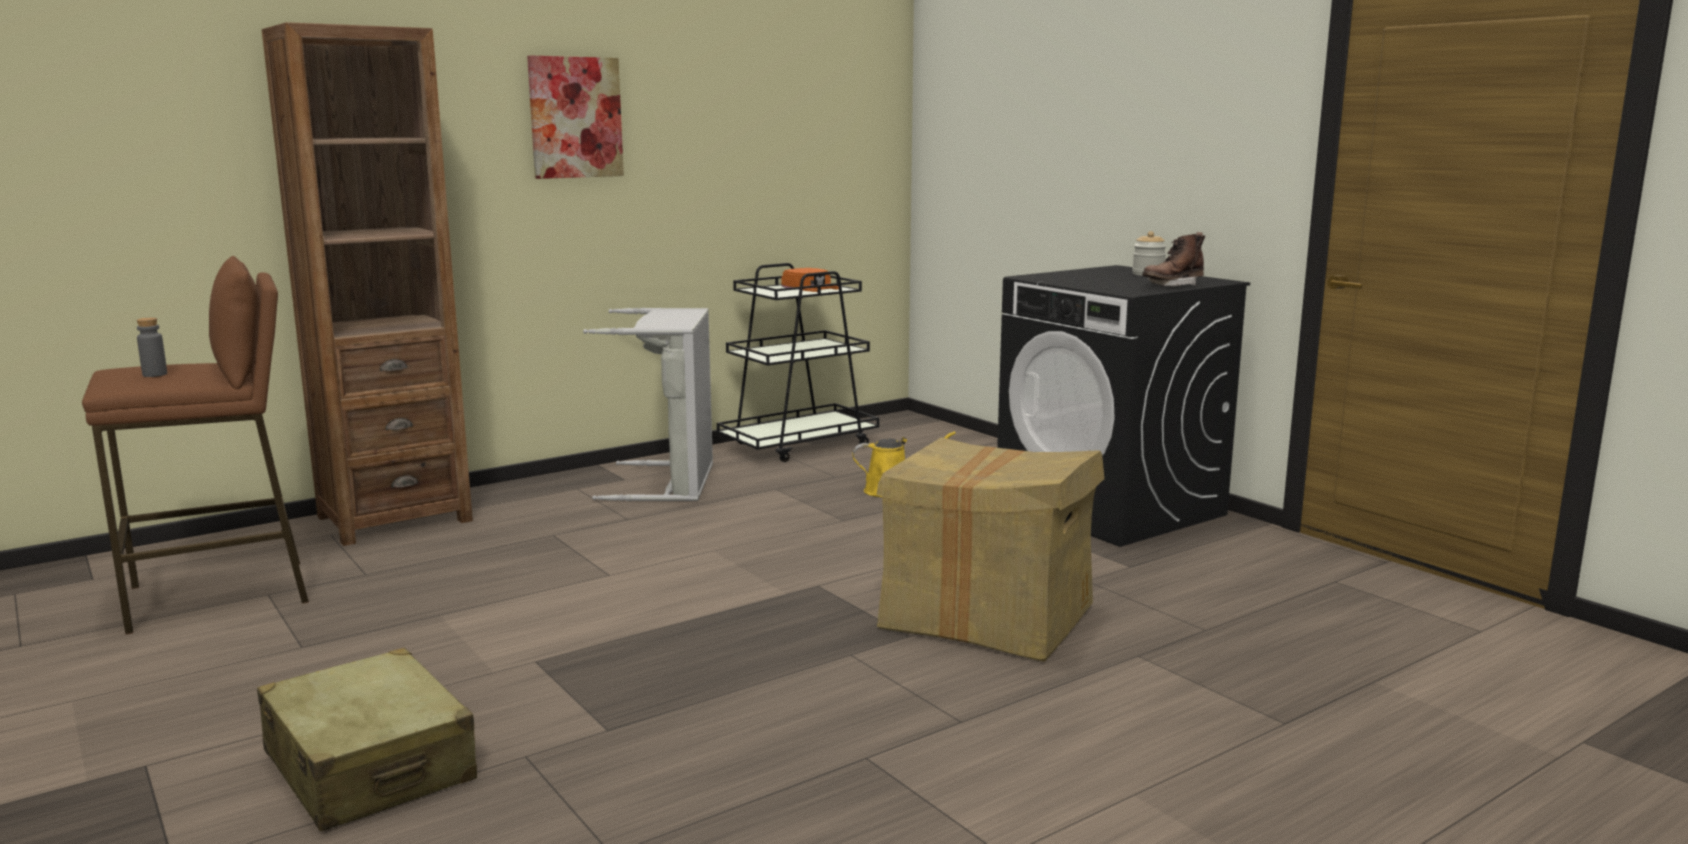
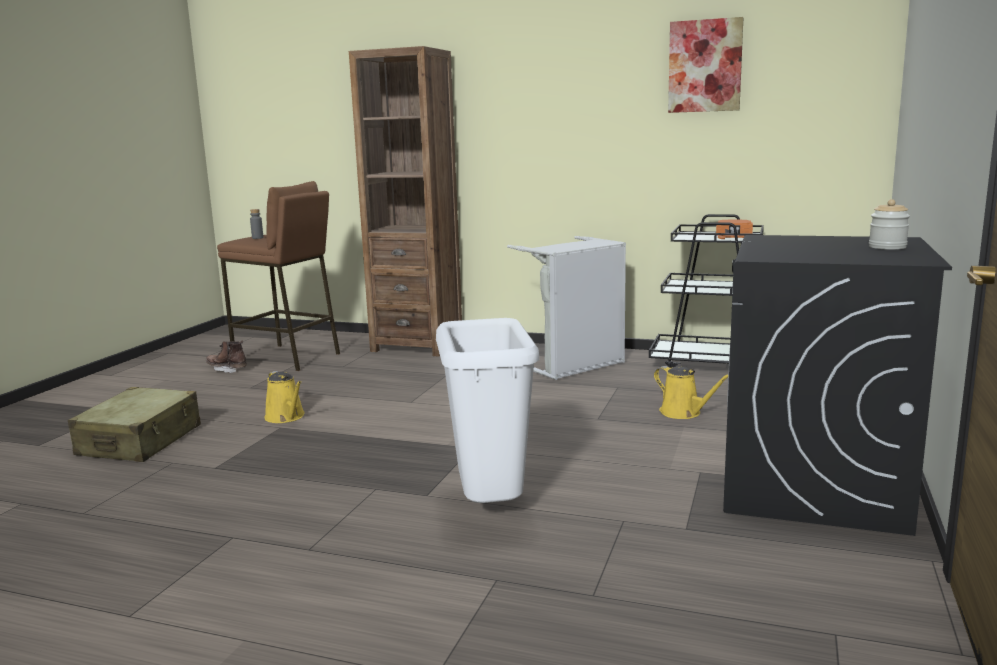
camera: 55 degrees right, 0 degrees up
(502, 649) = (286, 417): none -> yellow watering can
(575, 117) = (564, 98): picture -> picture (705, 66)
(988, 618) = (492, 509): cardboard box -> white trash can
(1172, 286) = (834, 258): brown boot -> brown boot (227, 370)

